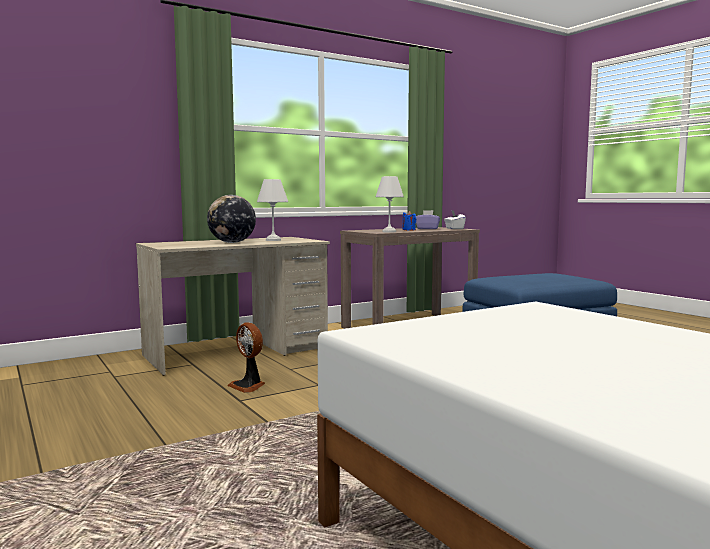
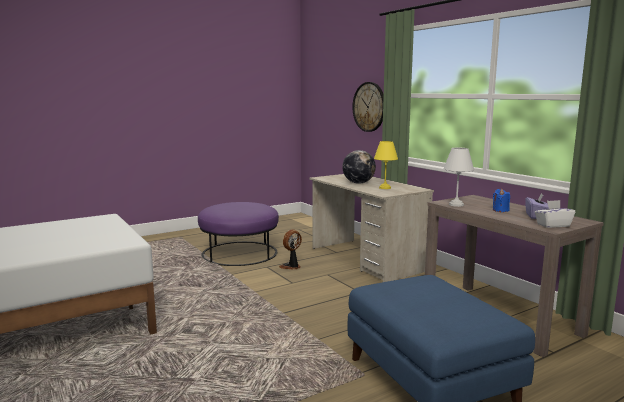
camera: 90 degrees right, 5 degrees up
(121, 138) = (369, 107): none -> wall clock
(140, 423) = (239, 253): none -> purple ottoman
(274, 240) = (385, 188): white table lamp -> yellow table lamp

